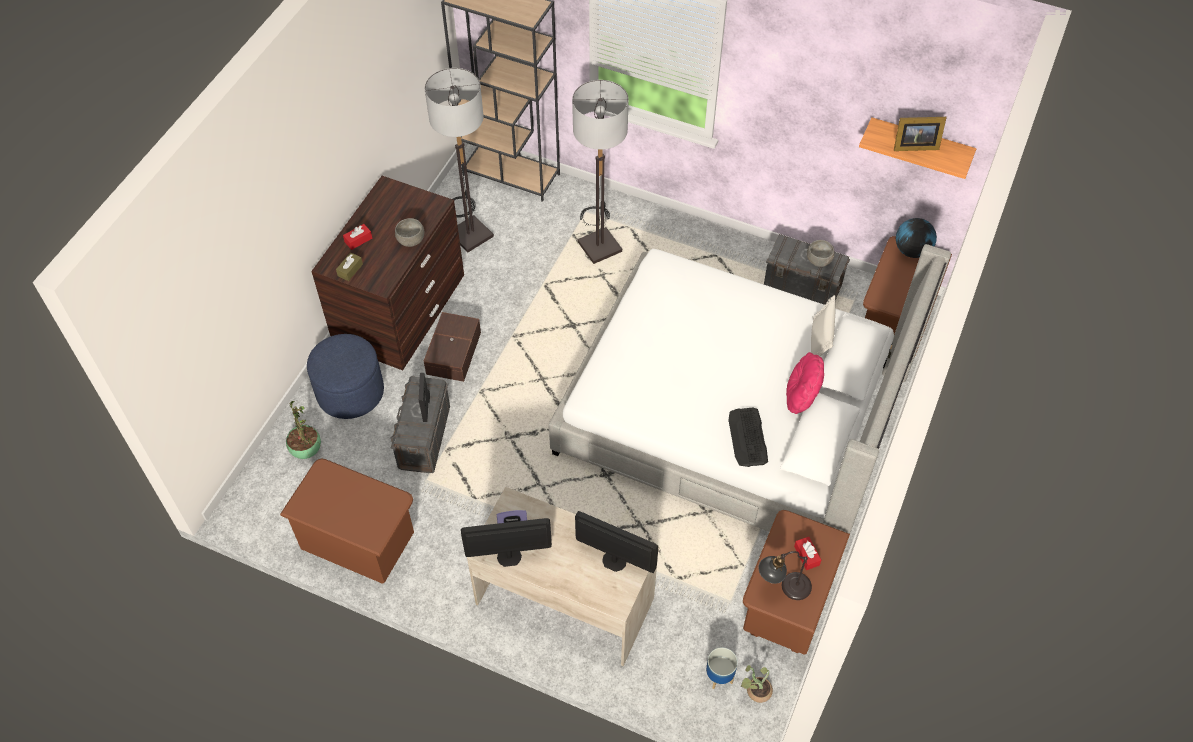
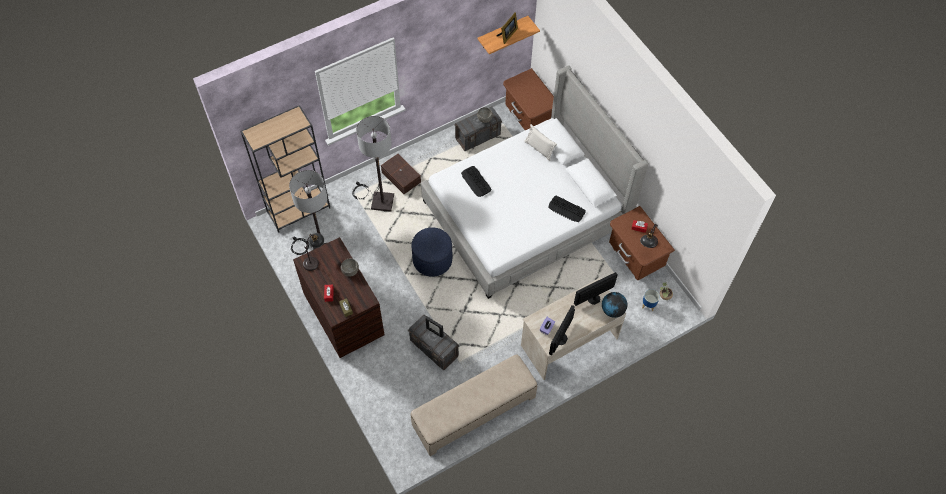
camera: 55 degrees left, 5 degrees up
(306, 450) = (397, 407): potted plant -> none
(350, 392) = (378, 366): blue ottoman -> blue ottoman (432, 260)
(361, 544) = (473, 411): brown nightstand -> beige bench
(400, 194) = (314, 258): none -> grey table lamp
(452, 353) = (393, 306): brown storage box -> brown storage box (401, 178)
(689, 301) = (476, 182): none -> keyboard
(801, 398) = (562, 176): pink pillow -> none
(911, 250) = (518, 80): globe -> globe (612, 310)

